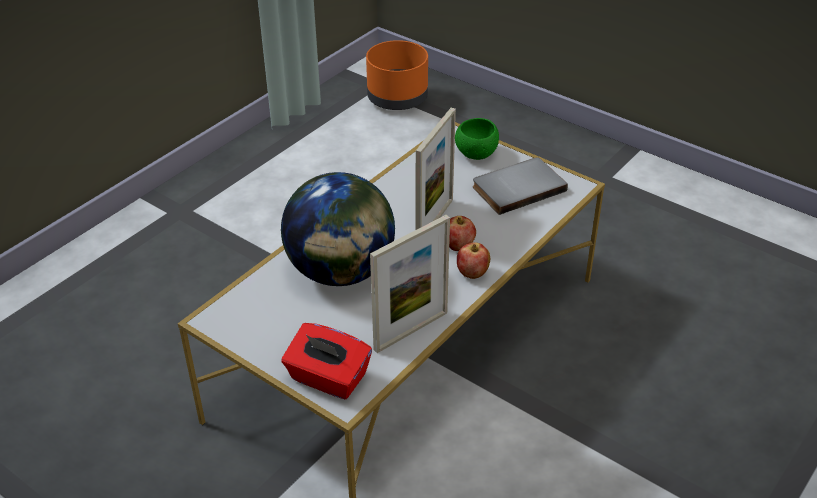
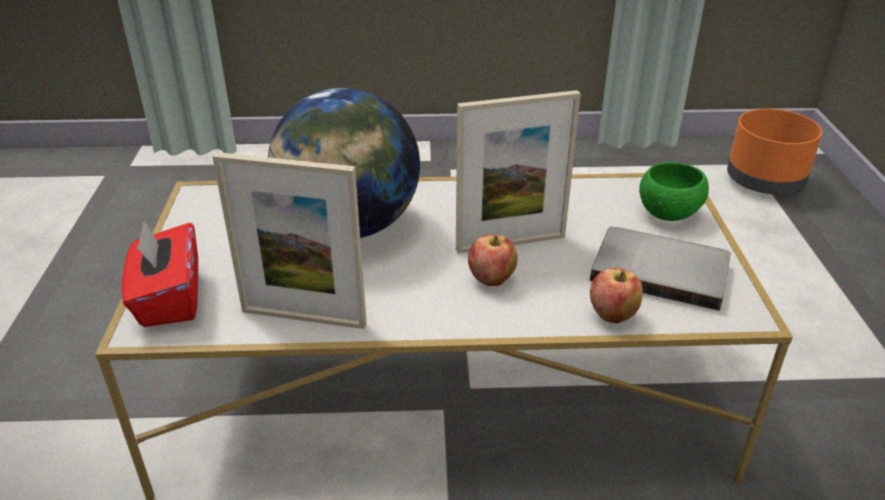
camera: 50 degrees right, 5 degrees down
(472, 273) = (457, 313): apple -> apple (612, 316)

